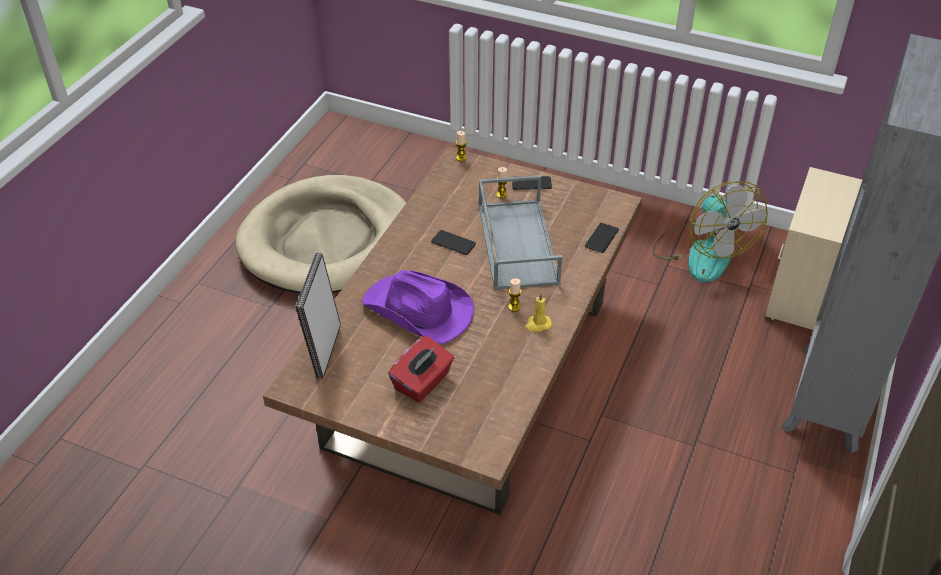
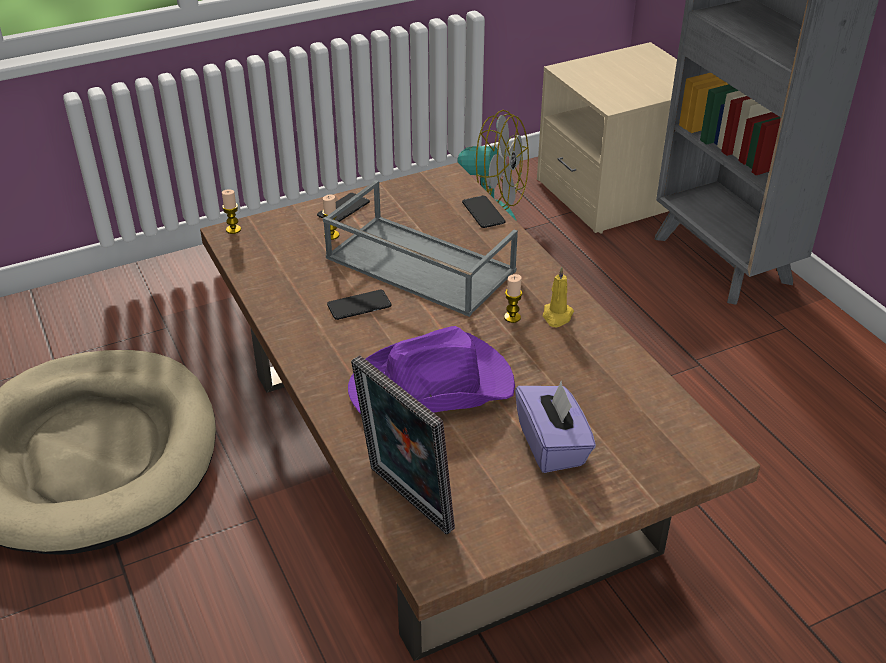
camera: 50 degrees left, 5 degrees down
(423, 382) = (552, 445): red tissue box -> purple tissue box

